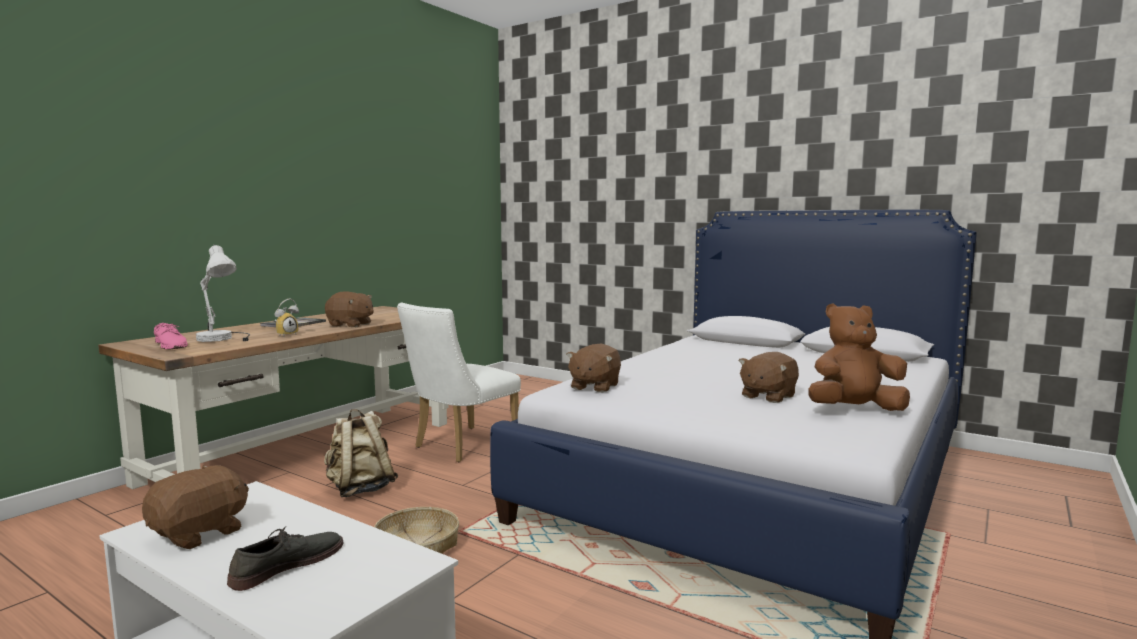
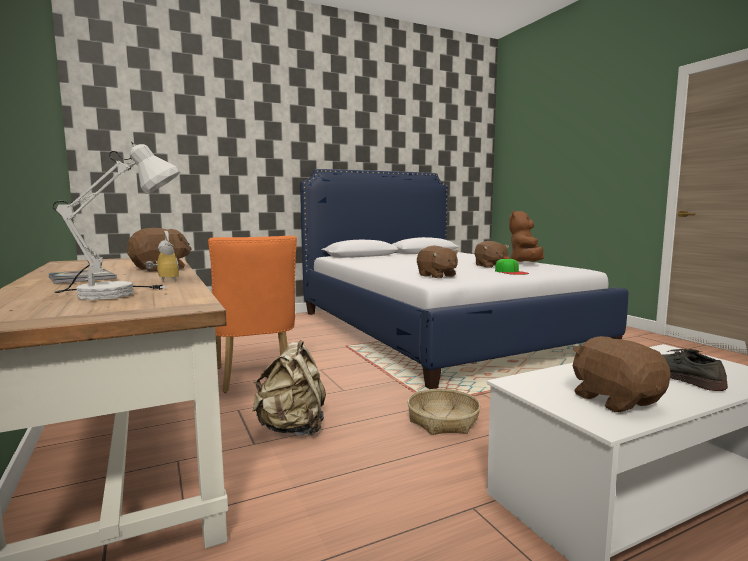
camera: 60 degrees left, 0 degrees up
(171, 345) = (91, 308): pink shoe -> none
(460, 446) = (255, 378): white chair -> orange chair
(711, 410) = (511, 272): none -> cap

